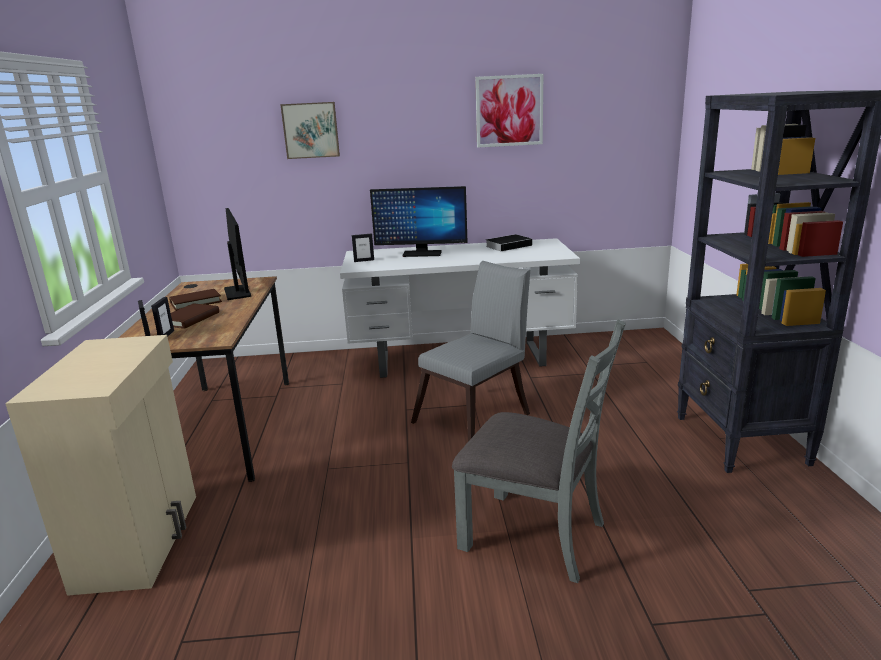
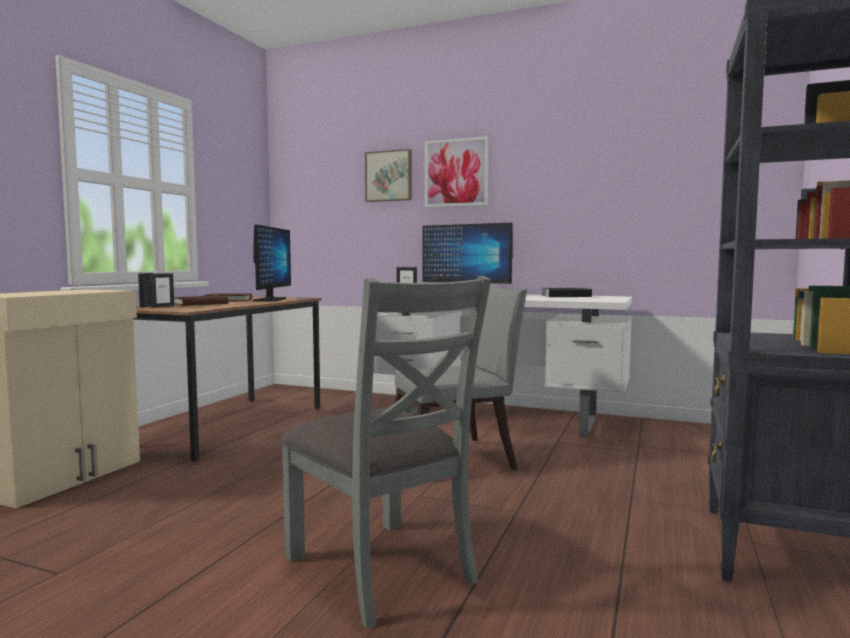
camera: 25 degrees right, 15 degrees down
(509, 111) = (581, 155): picture -> picture (456, 173)

